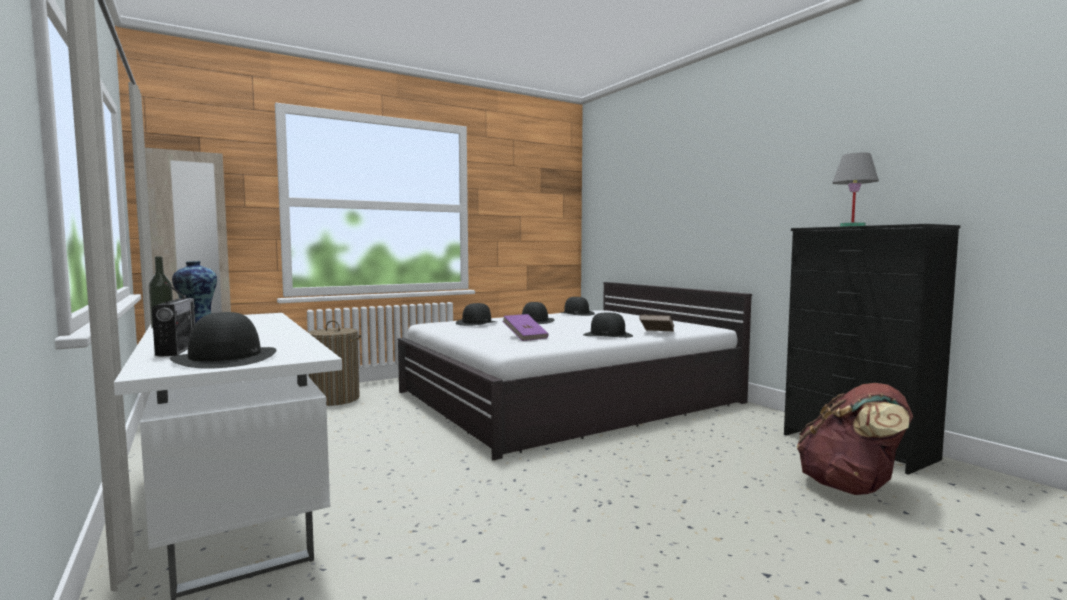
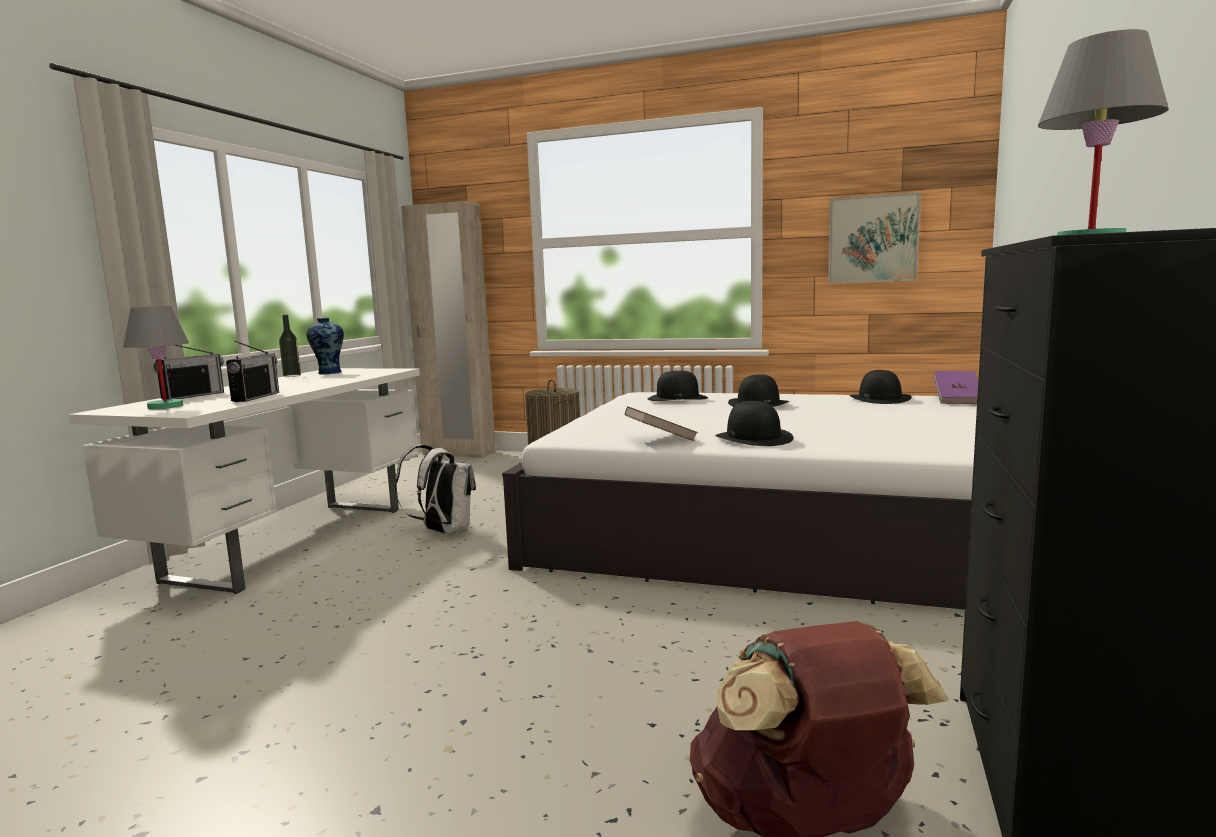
camera: 50 degrees right, 5 degrees up
(225, 358) = (165, 406): black hat -> grey table lamp
(283, 341) = (256, 397): none -> radio
(371, 458) = (443, 531): none -> white backpack
(525, 337) = (646, 425): purple book -> purple book (957, 400)
(528, 219) = (873, 239): none -> picture
(656, 333) = (842, 446): brown book -> brown book (660, 439)

